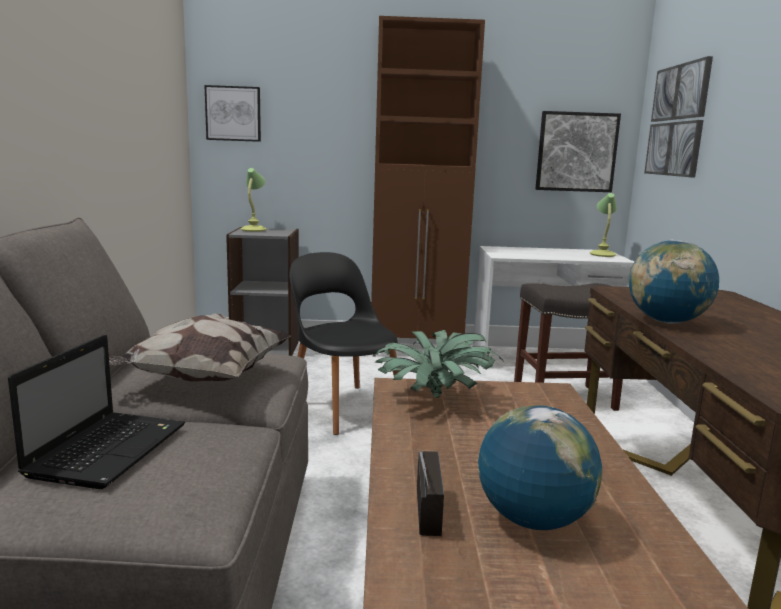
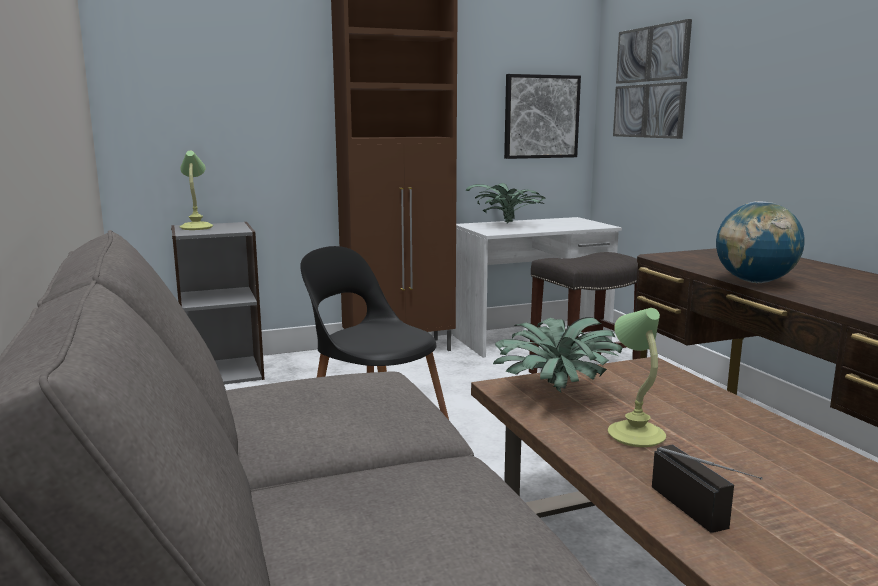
camera: 20 degrees left, 0 degrees up
(109, 449) = (354, 517): laptop -> none
(203, 378) = (344, 414): pillow -> none
(233, 113) = (151, 82): picture -> none
(526, 251) = (508, 225): none -> potted plant
(533, 520) = (782, 493): globe -> none
(602, 254) = (580, 222): table lamp -> table lamp (635, 434)

